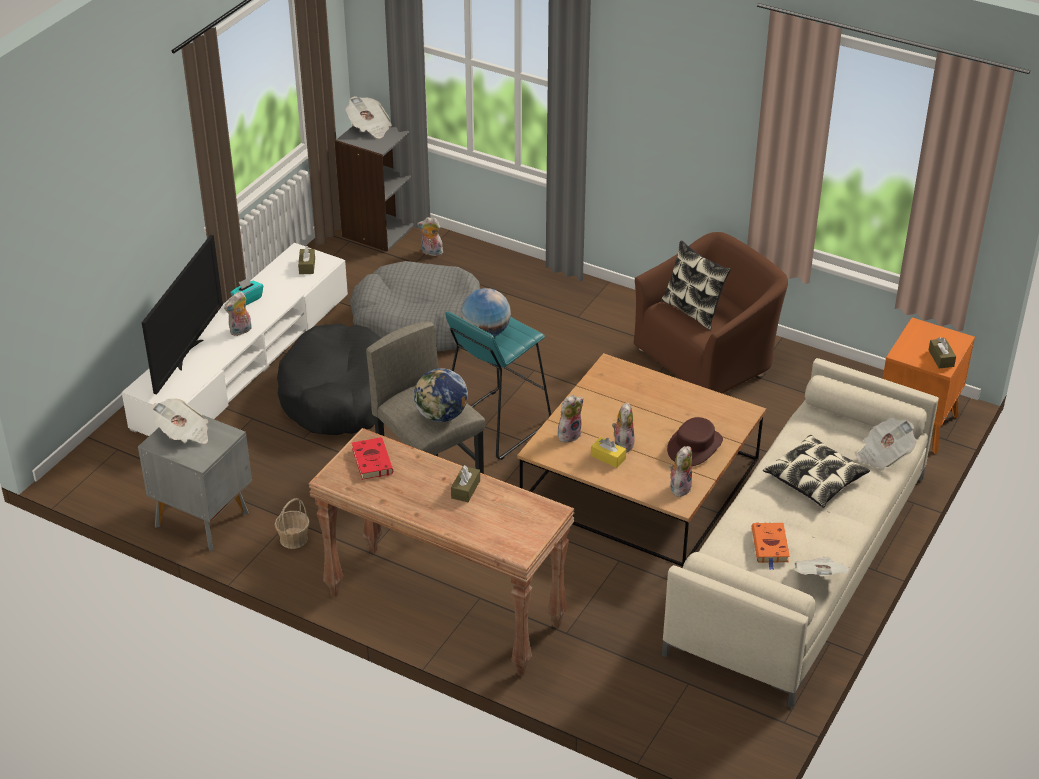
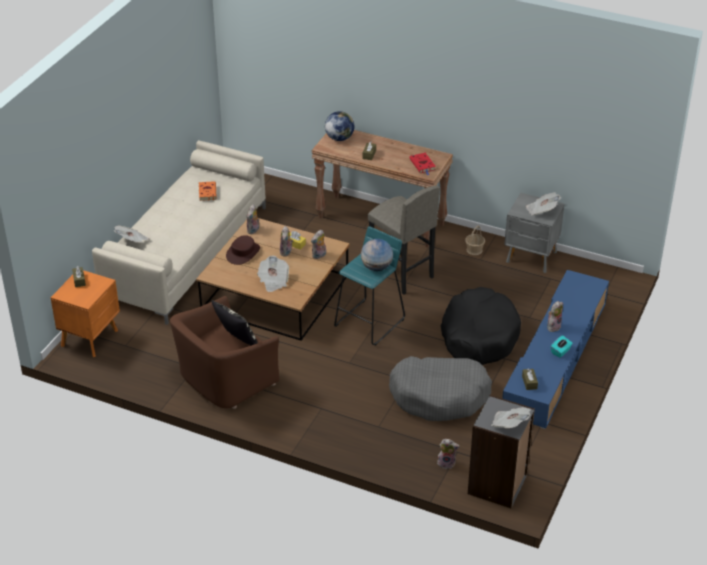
camera: 175 degrees right, 0 degrees up
(187, 354) = (581, 308): television -> none
(243, 360) = (555, 358): white tv stand -> blue tv stand
(441, 415) = (392, 205): globe -> globe (339, 138)
(815, 479) = (175, 227): pillow -> none
(819, 577) = (184, 180): newspaper -> newspaper (273, 281)

